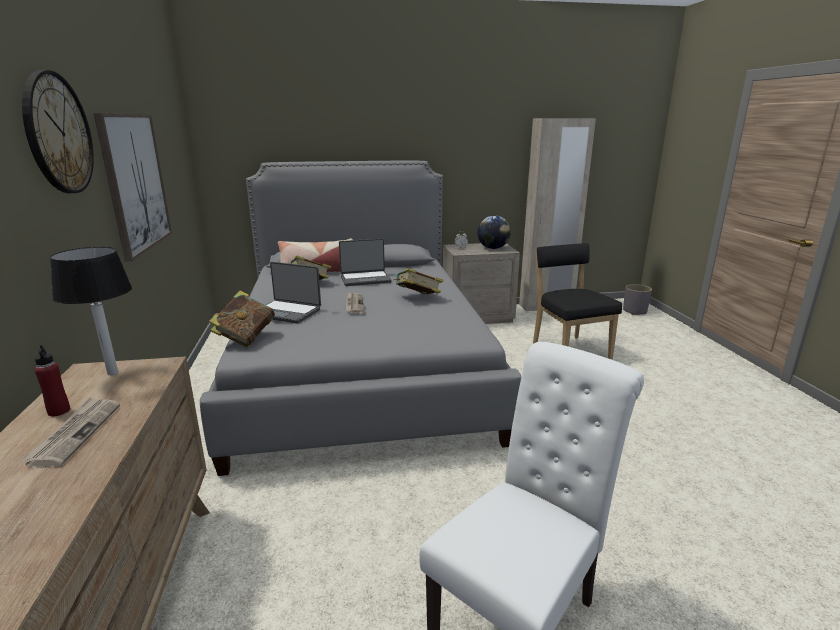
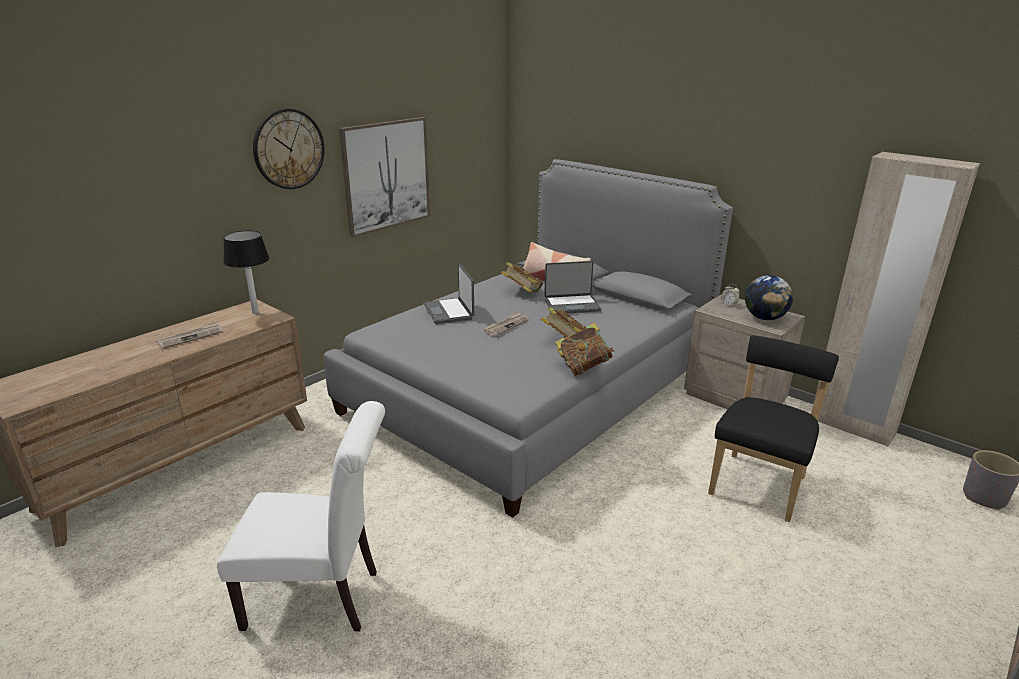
camera: 50 degrees right, 5 degrees up
(59, 411) = (206, 323): red bottle -> none
(245, 338) = (390, 321): book -> book (583, 367)
(365, 279) = (572, 305): laptop -> laptop turned 45 degrees counterclockwise

